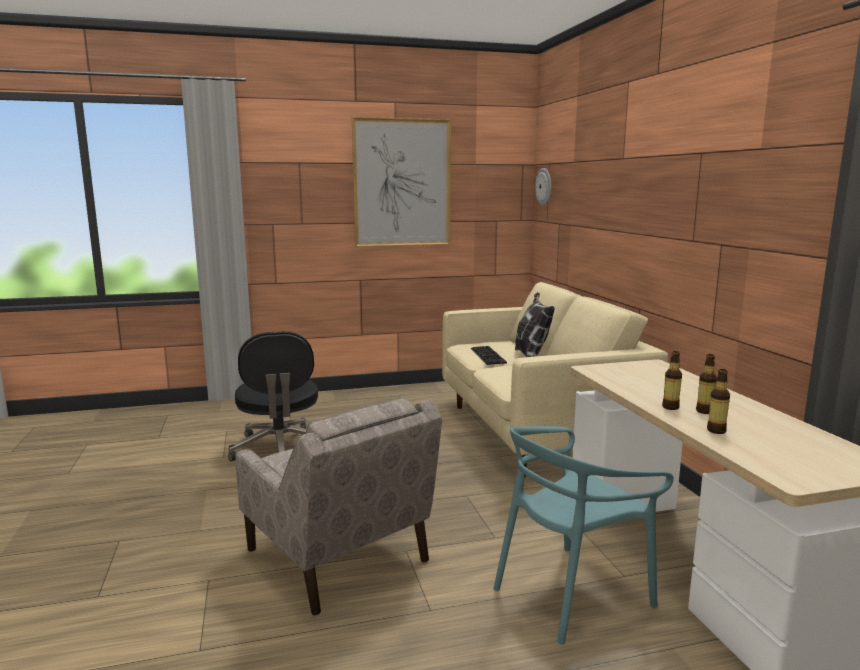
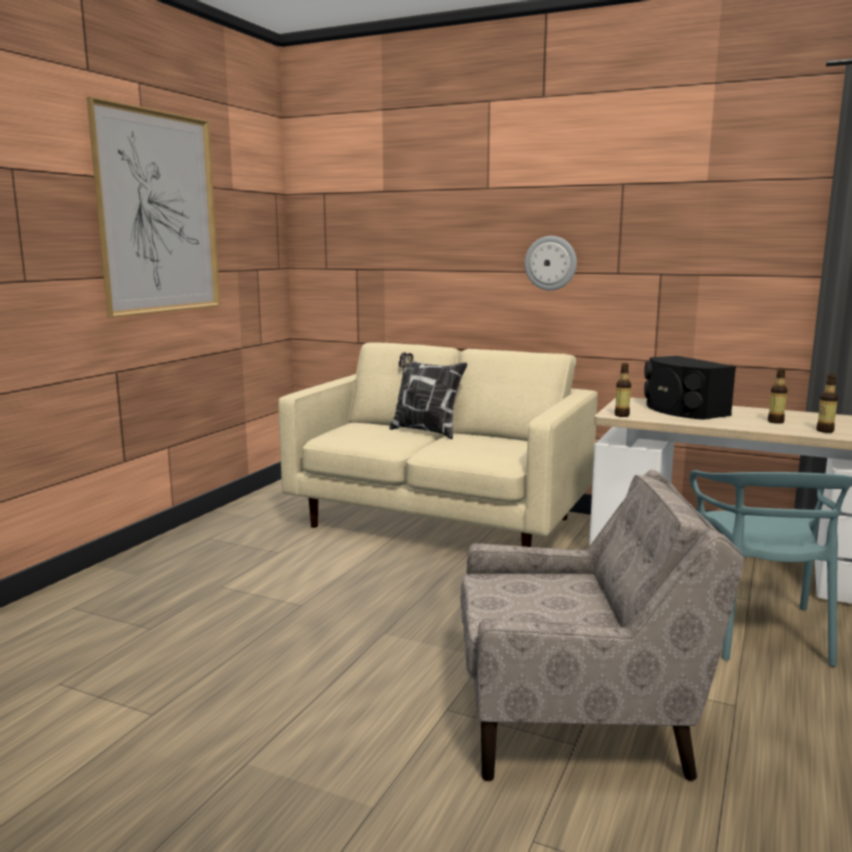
camera: 50 degrees left, 0 degrees up
(280, 449) = (214, 662): black office chair -> none
(489, 356) = (387, 441): keyboard -> none
(544, 186) = (318, 223): wall clock -> wall clock (550, 263)
(661, 381) = (682, 410): none -> black speaker
(670, 407) = (755, 425): bottle -> bottle (621, 415)

